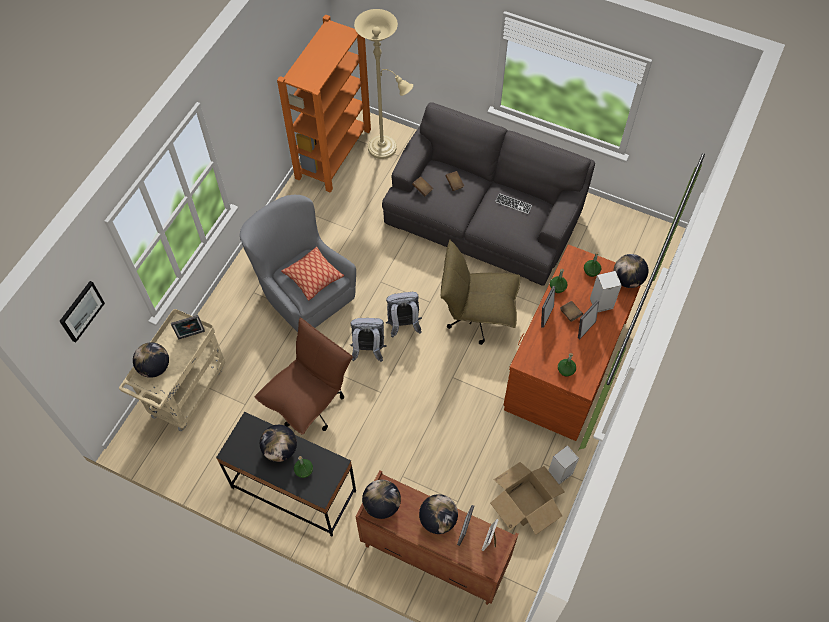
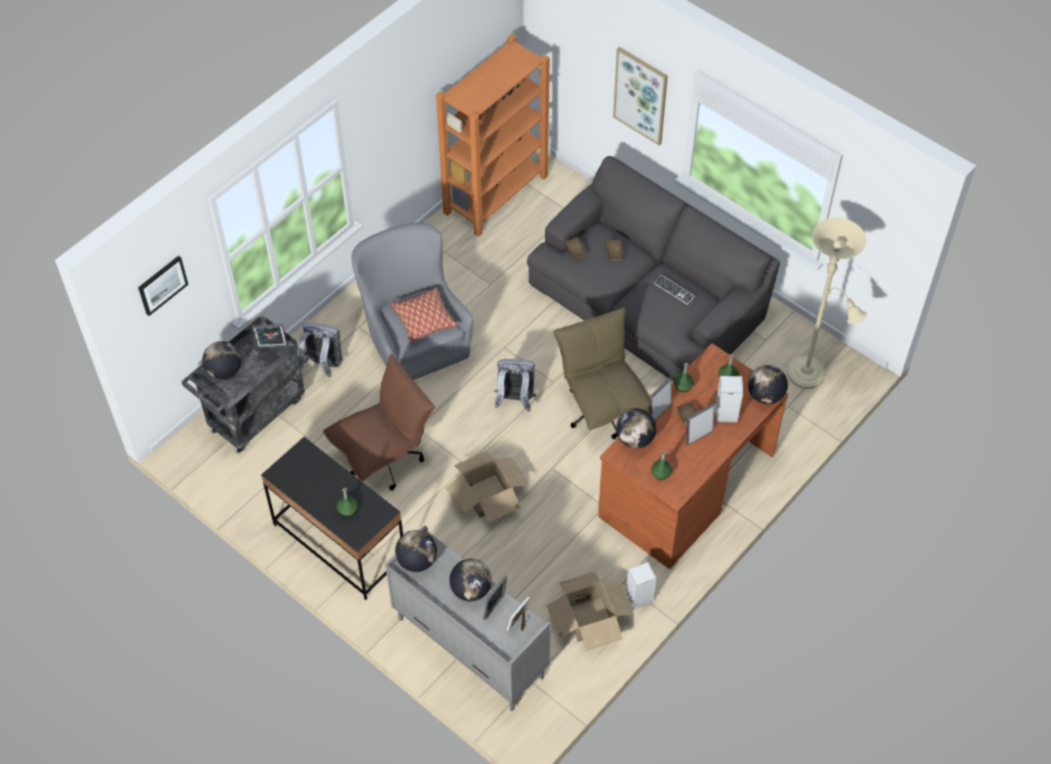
camera: 15 degrees right, 5 degrees down
(187, 396) = (254, 419): beige cart -> black cart
(280, 450) = (329, 483): globe -> globe (635, 439)
(368, 350) = (467, 417): grey backpack -> grey backpack (323, 365)
(386, 149) = (558, 201): beige floor lamp -> beige floor lamp (810, 376)
(407, 415) = (487, 496): none -> cardboard box
(434, 556) = (469, 647): brown cabinet -> grey cabinet
(449, 45) = (641, 95): none -> picture
(477, 316) = (602, 410): beige office chair -> beige office chair turned 45 degrees clockwise

